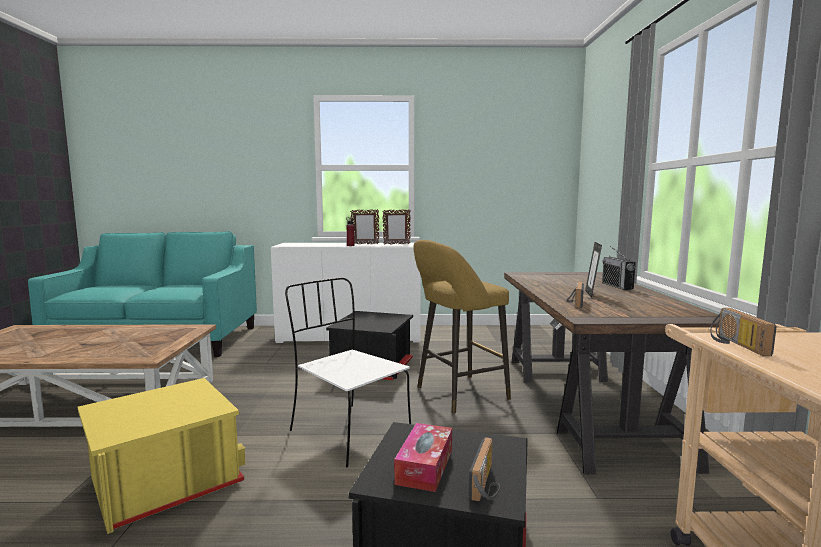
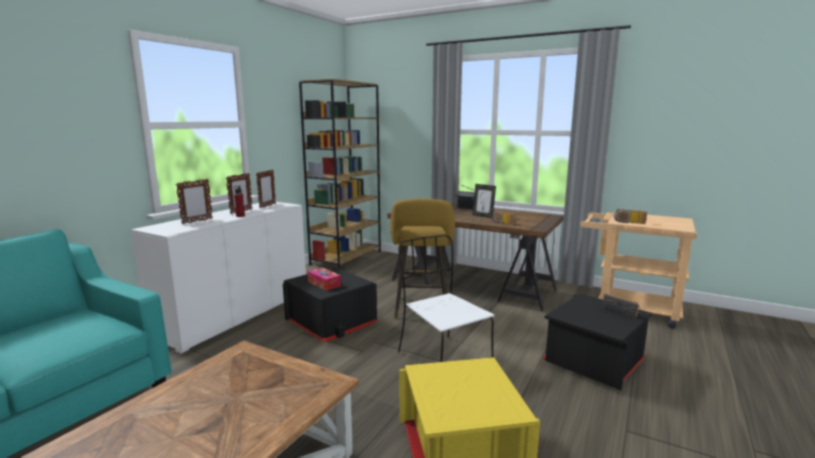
camera: 60 degrees left, 5 degrees up
(319, 244) = (197, 221): none -> picture frame
(348, 432) = (442, 359): white chair -> white chair turned 75 degrees clockwise
(425, 466) = (601, 319): tissue box -> tissue box (324, 283)
(532, 332) = (346, 258): none -> brown bookcase

